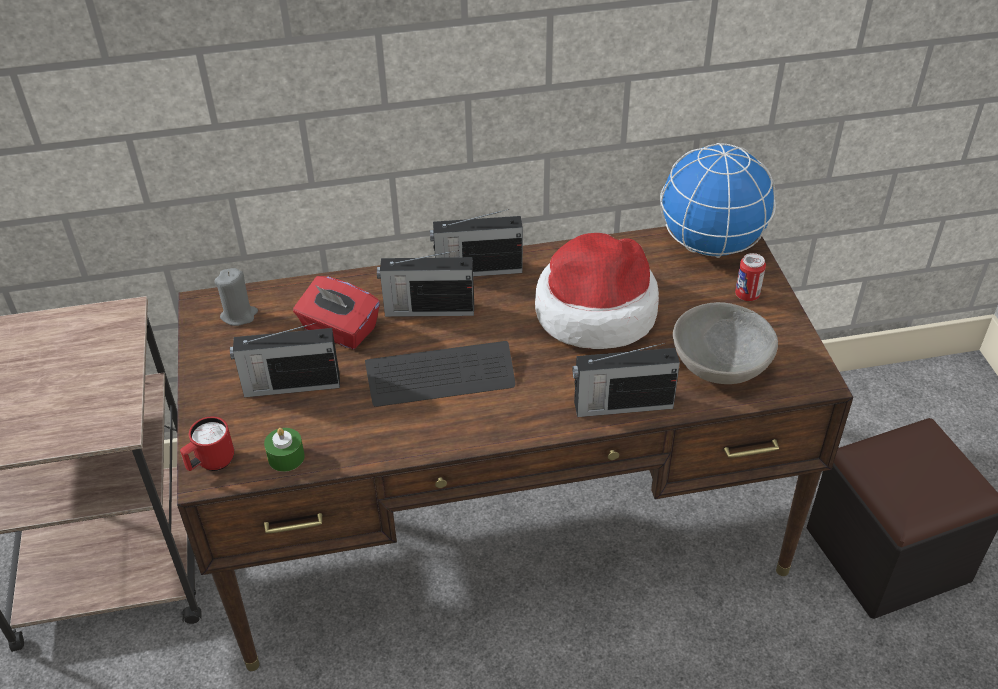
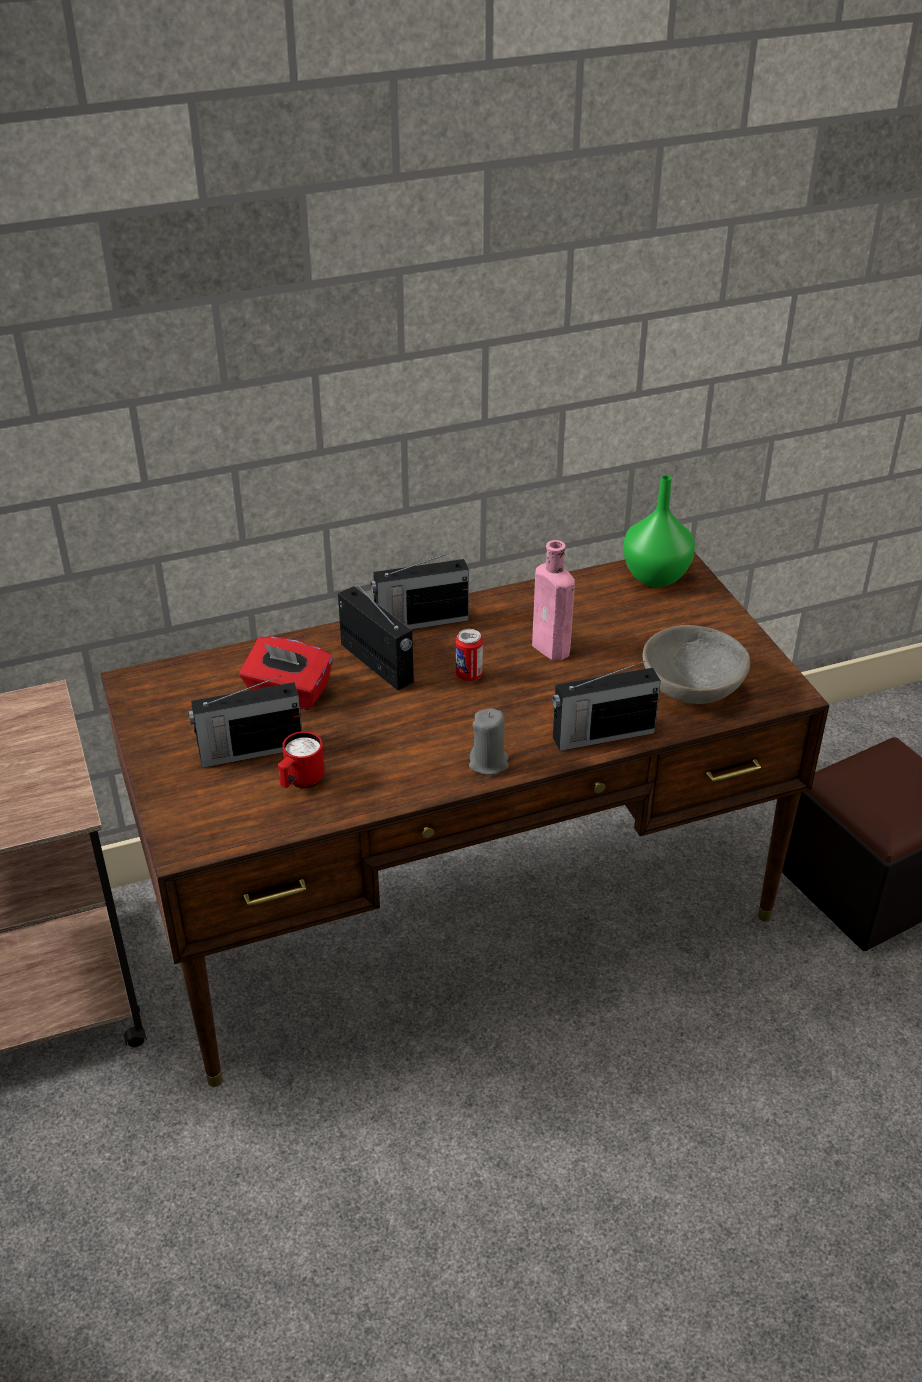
camera: 10 degrees left, 5 degrees down
(211, 463) = (184, 834): red mug -> red mug (301, 782)
(239, 315) = (174, 688): grey candle -> grey candle (489, 763)
(286, 457) = (264, 820): green candle -> none
(427, 309) = (377, 664): radio -> radio turned 120 degrees counterclockwise
(440, 376) = (408, 726): keyboard -> none
(595, 310) = (553, 649): hat -> pink bottle
(711, 245) = (657, 577): globe -> green vase
(747, 295) = (703, 621): can -> can (469, 675)

